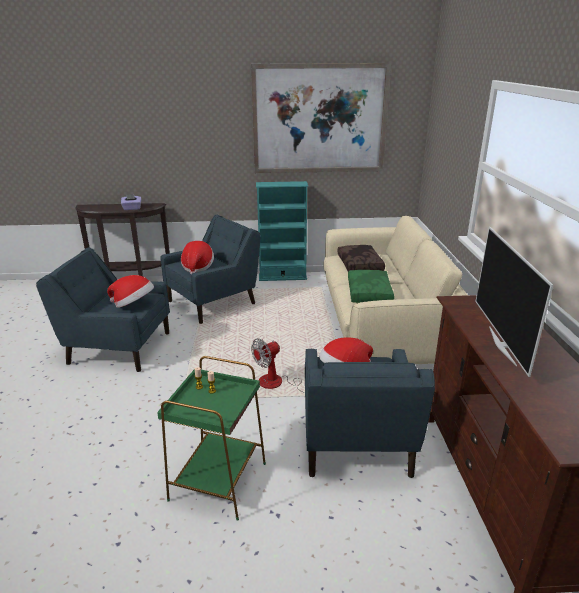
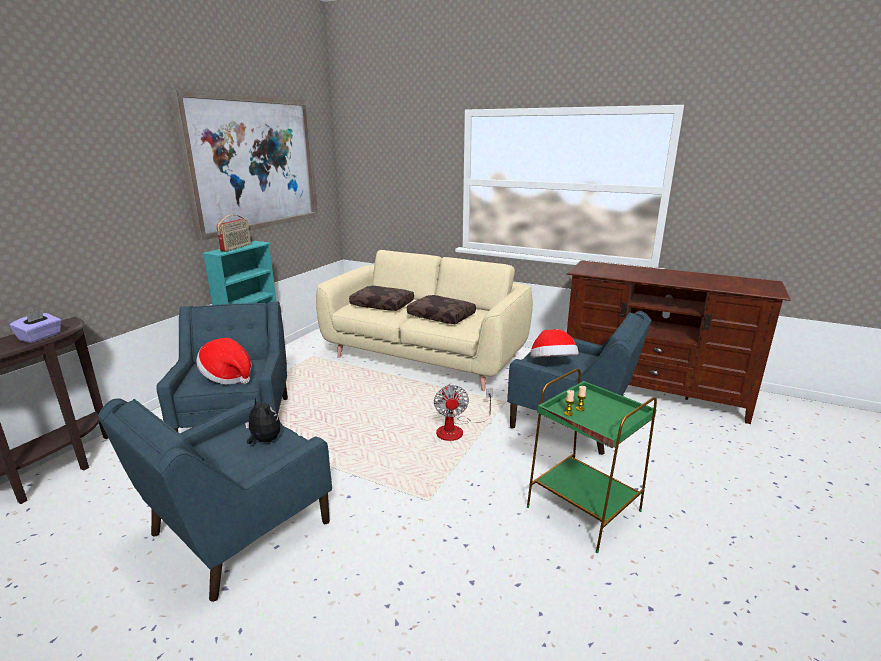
camera: 60 degrees left, 5 degrees down
(134, 304) = (264, 440): hat -> plush toy
(279, 183) = (236, 247): none -> radio
(370, 293) = (442, 316): green pillow -> brown pillow
(503, 345) = (653, 277): television -> none

